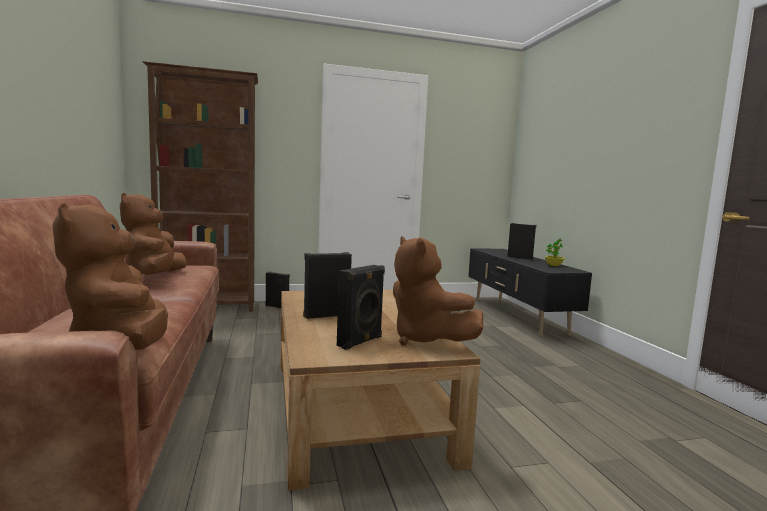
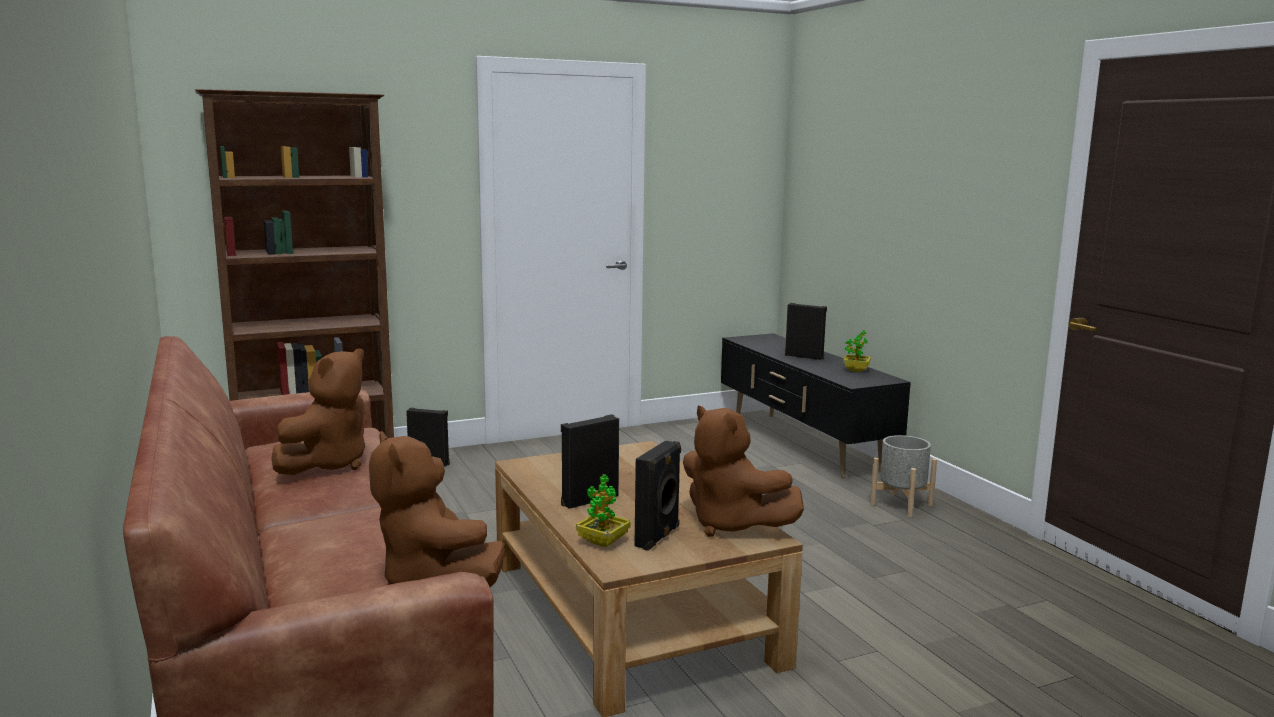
camera: 10 degrees left, 5 degrees up
(155, 276) = (328, 464): brown plush toy -> brown plush toy turned 135 degrees counterclockwise
(314, 340) = (603, 542): none -> potted plant
(581, 356) = (901, 505): none -> grey planter

